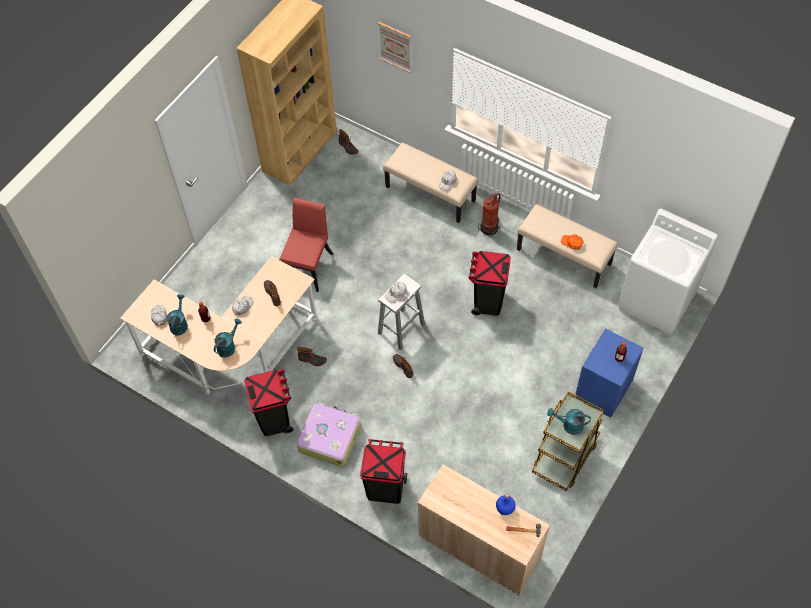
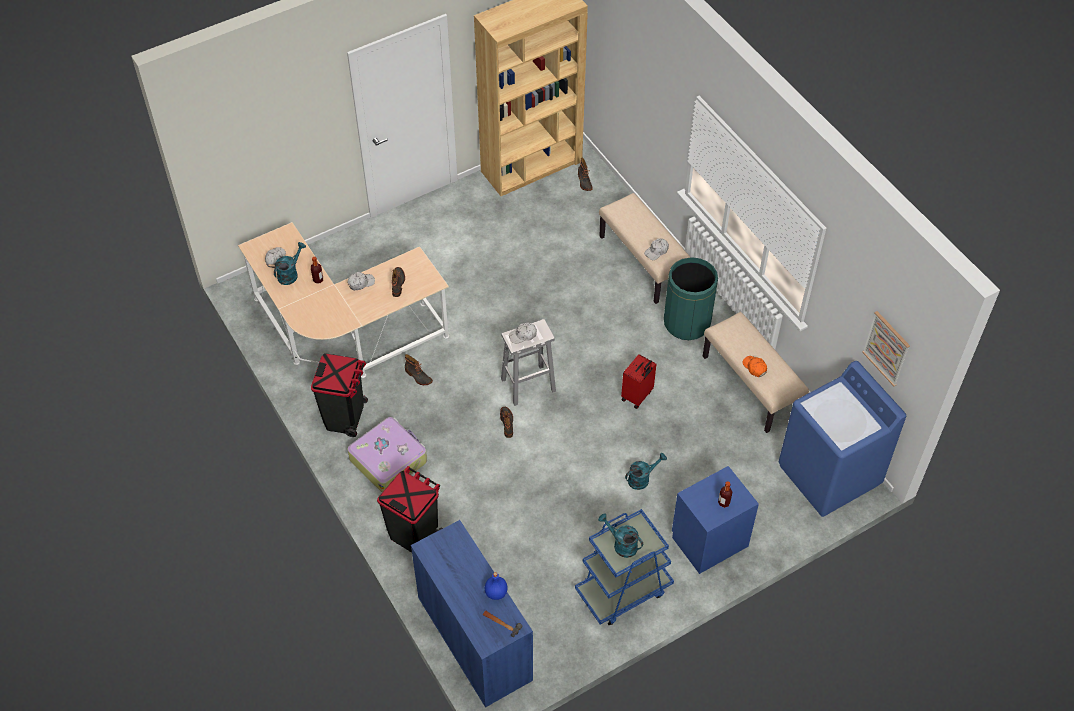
camera: 25 degrees right, 5 degrees down
(228, 346) = (323, 315): turquoise watering can -> turquoise watering can (642, 478)
(307, 264) = (471, 281): red chair -> none
(395, 46) = (649, 77): picture -> picture (886, 348)
(479, 547) = (475, 639): beige cabinet -> blue cabinet
(487, 301) = (637, 396): black trash can -> red suitcase
(490, 228) = (687, 323): fire extinguisher -> green trash can
(565, 456) = (623, 590): brown cart -> blue cart
(657, 300) = (829, 475): white washing machine -> blue washing machine

